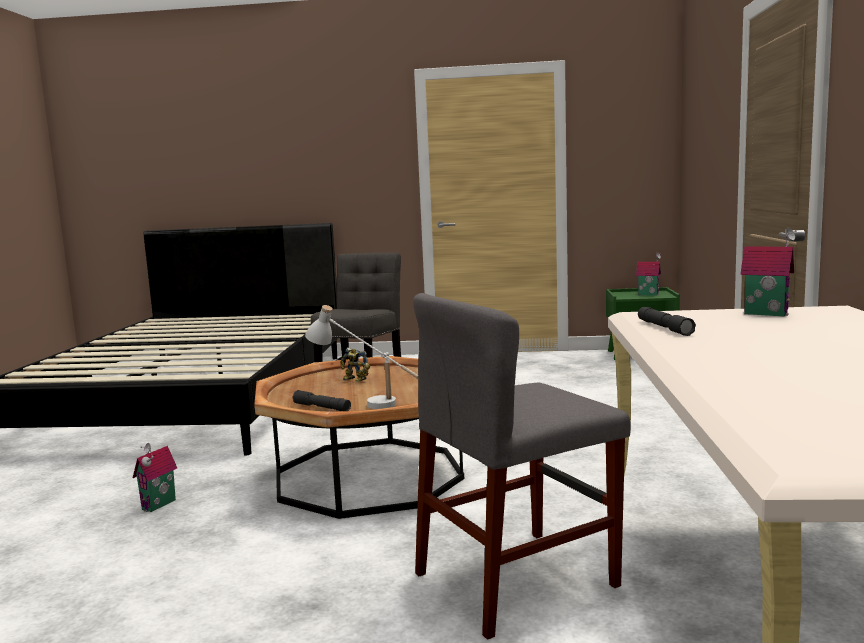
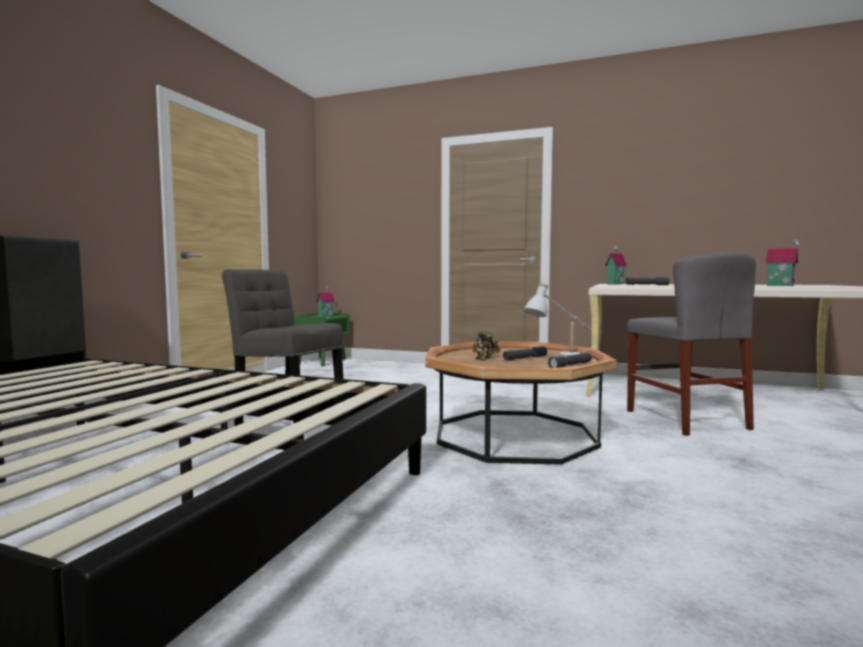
camera: 75 degrees left, 5 degrees down
(160, 505) = (553, 514): toy house -> toy house (780, 285)
(365, 390) = (525, 358): none -> grey flashlight

